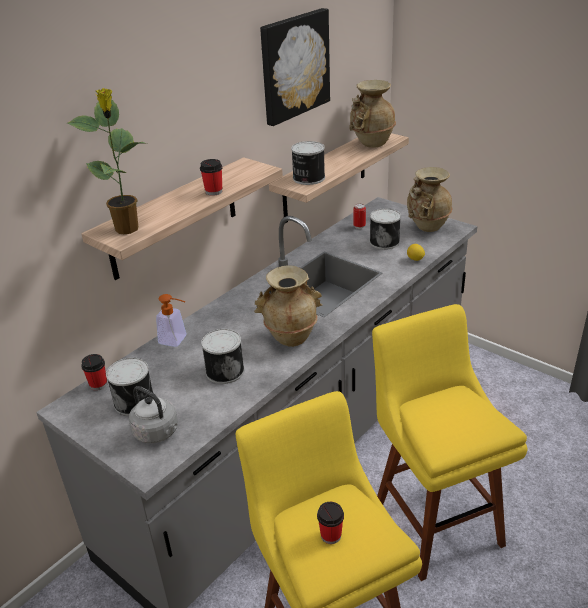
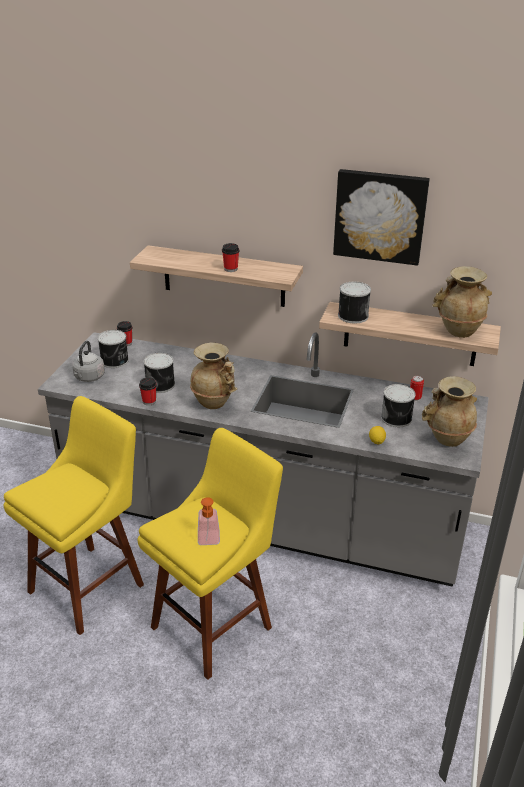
camera: 65 degrees right, 0 degrees up
(128, 229) = (158, 256): potted plant -> none
(177, 340) = (185, 356): soap dispenser -> soap dispenser (208, 541)
(331, 535) = (55, 488): cup -> cup (149, 401)

